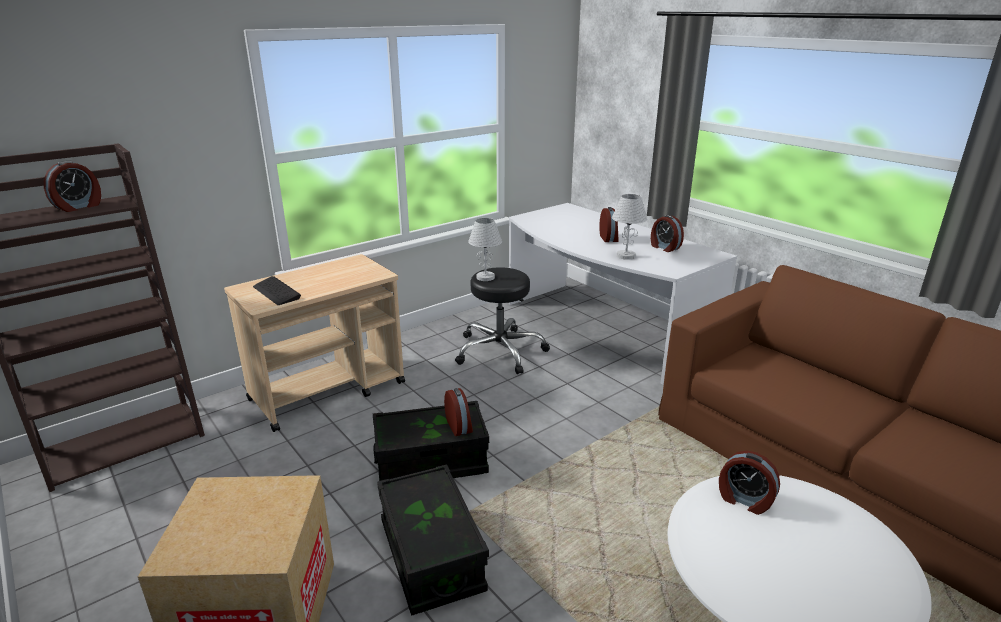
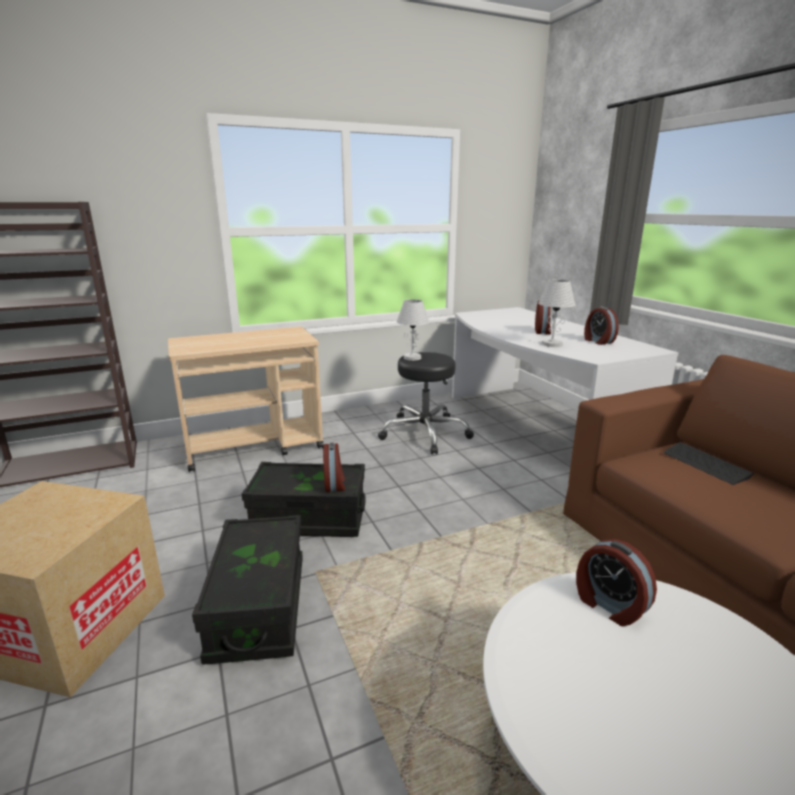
camera: 15 degrees right, 5 degrees down
(79, 207) = (45, 250): alarm clock -> none
(276, 292) = (205, 344): keyboard -> keyboard (705, 464)

